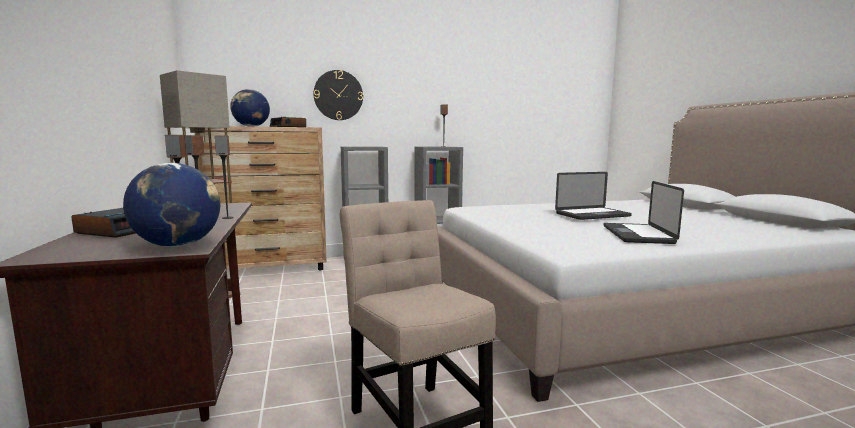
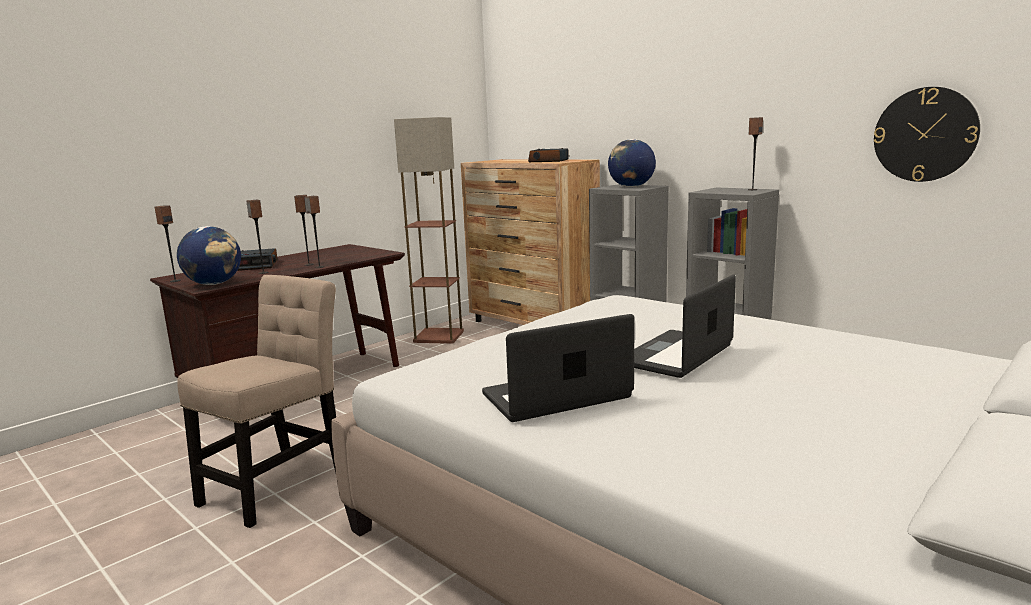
camera: 60 degrees right, 5 degrees up
(76, 257) = (175, 281): none -> speaker
(251, 126) = (510, 161): globe -> globe (631, 187)
(338, 95) = (622, 112): wall clock -> wall clock (925, 134)
(592, 215) = (676, 355): laptop -> laptop turned 90 degrees clockwise

